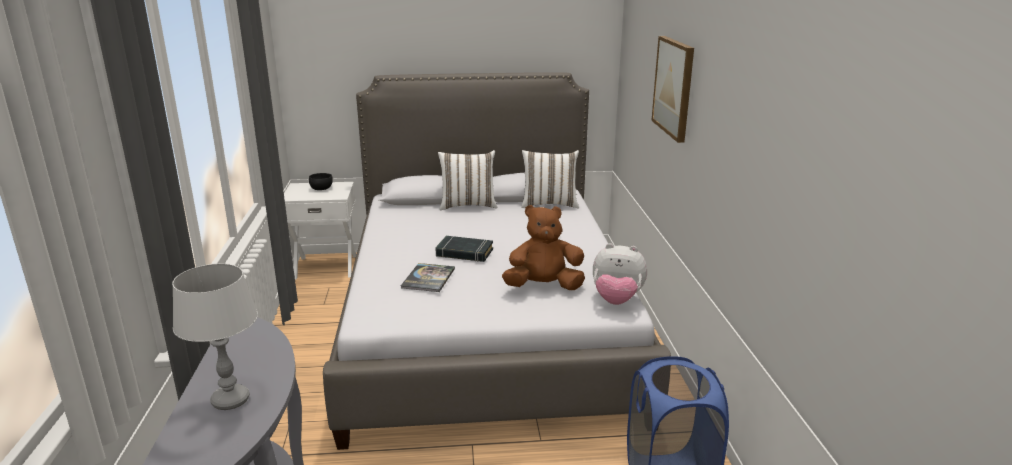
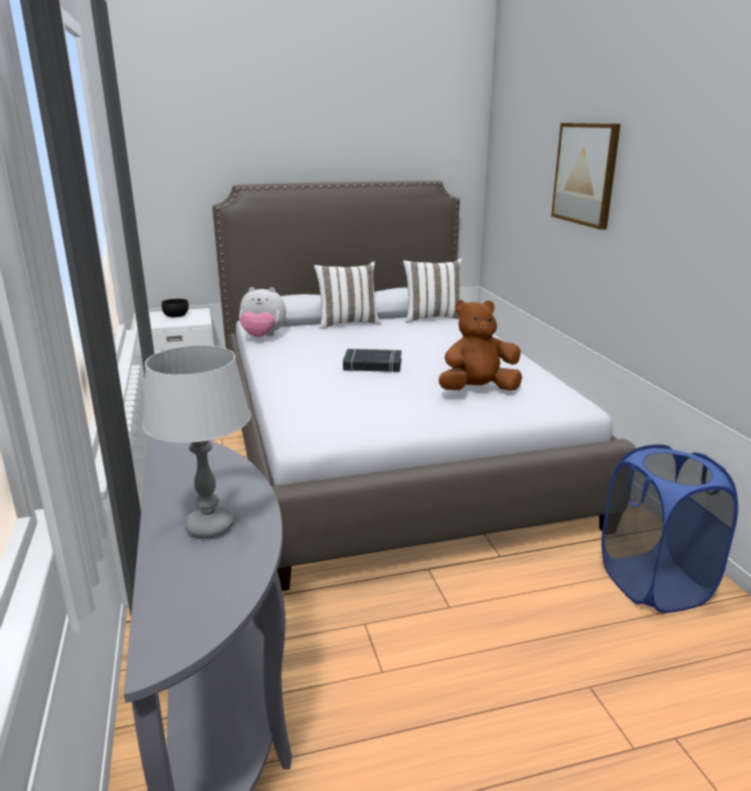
camera: 10 degrees left, 0 degrees up
(428, 278) = (349, 391): book -> none
(616, 300) = (562, 397): plush toy -> plush toy (263, 337)

